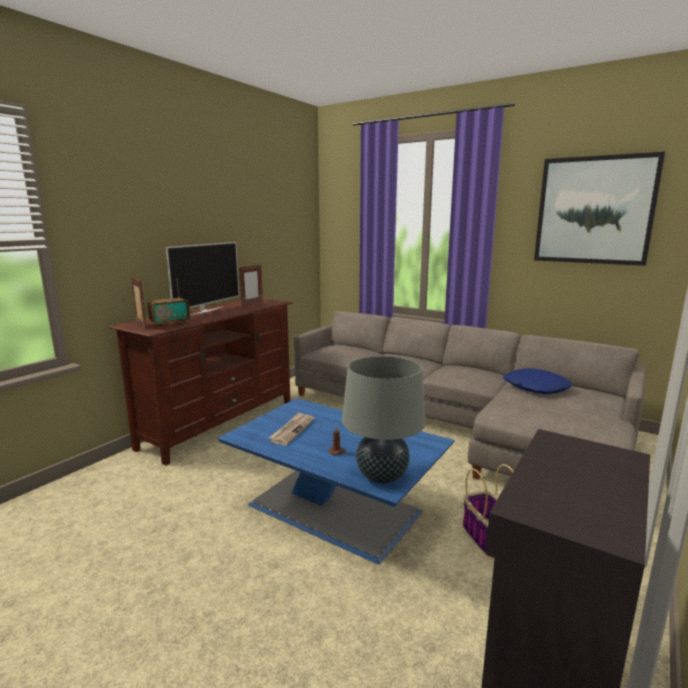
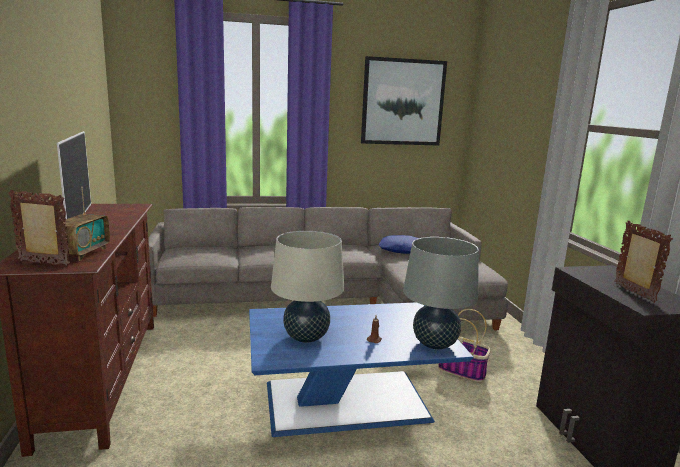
camera: 45 degrees left, 0 degrees up
(252, 304) = (109, 212): picture frame -> picture frame (634, 293)
(292, 430) = (306, 337): newspaper -> beige table lamp

